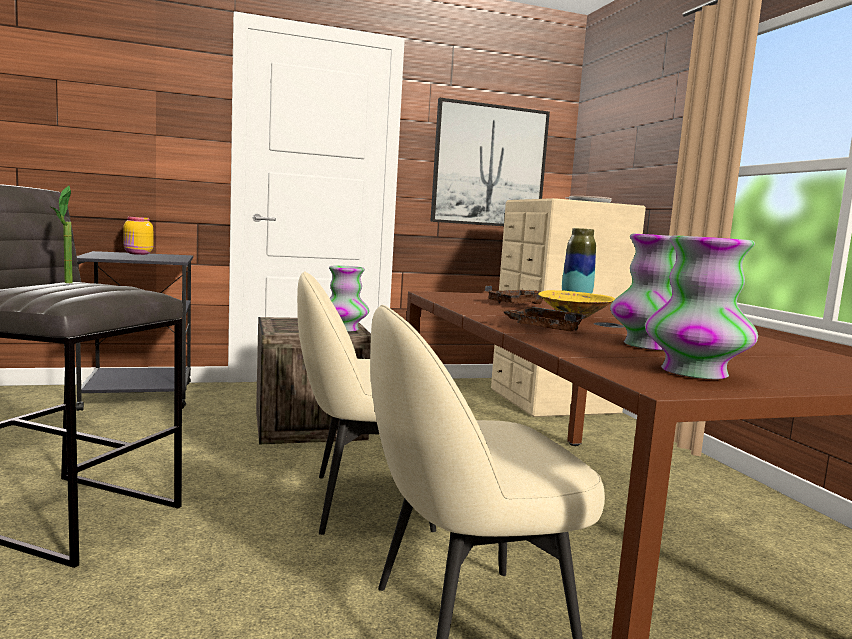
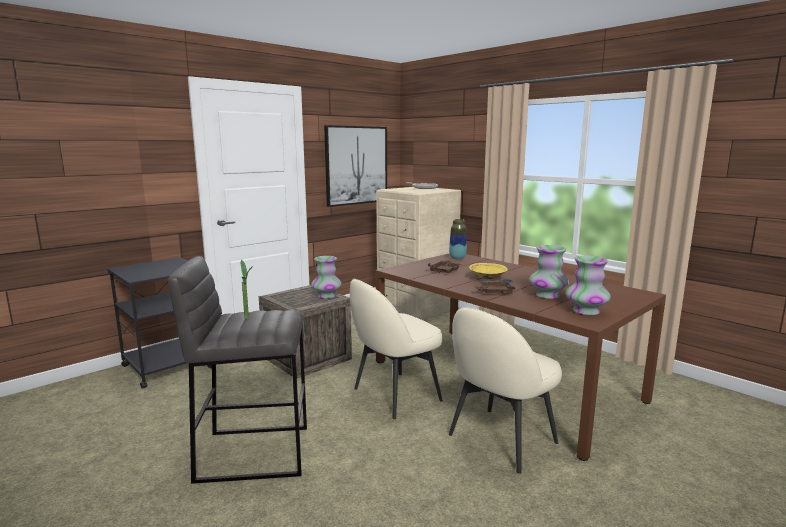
camera: 25 degrees left, 5 degrees up
(138, 254) = (147, 265): yellow jar -> none

